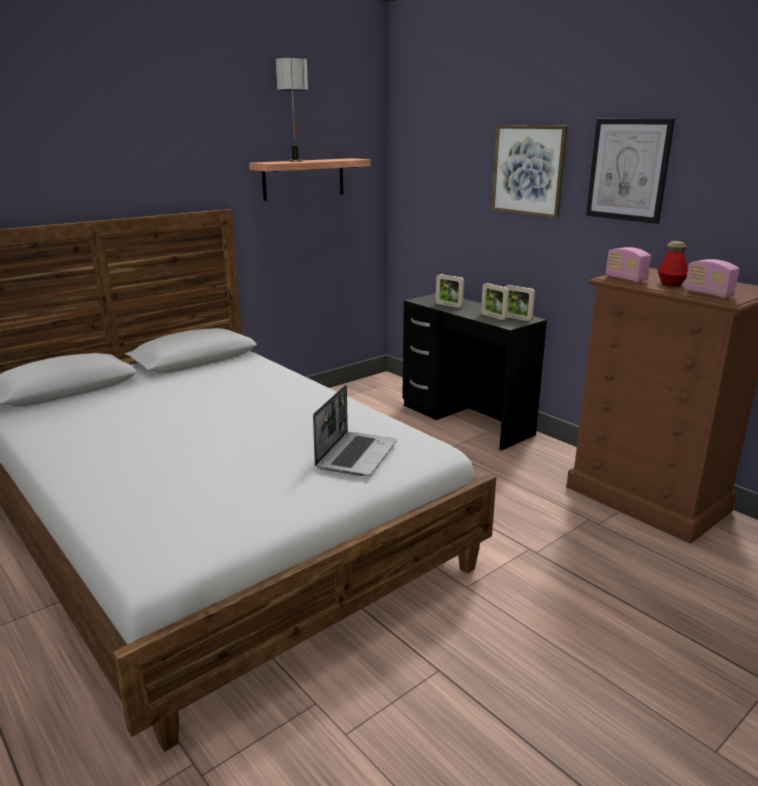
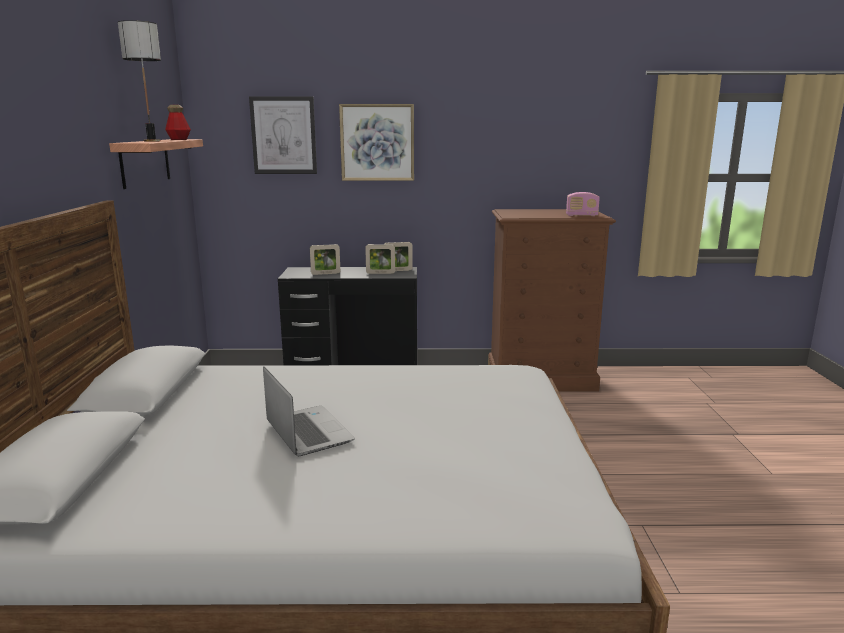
camera: 50 degrees left, 5 degrees down
(356, 455) = (499, 392): laptop -> laptop (307, 432)
(625, 278) = (519, 215): radio -> none
(628, 170) = (473, 137): picture -> picture (283, 135)
(671, 284) = (548, 214): bottle -> bottle (179, 139)

